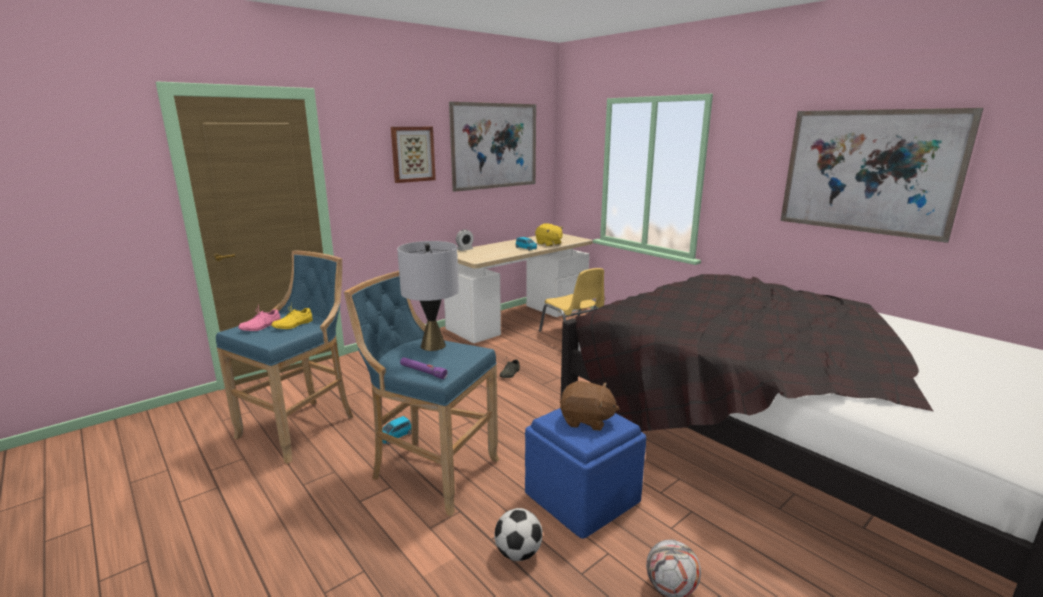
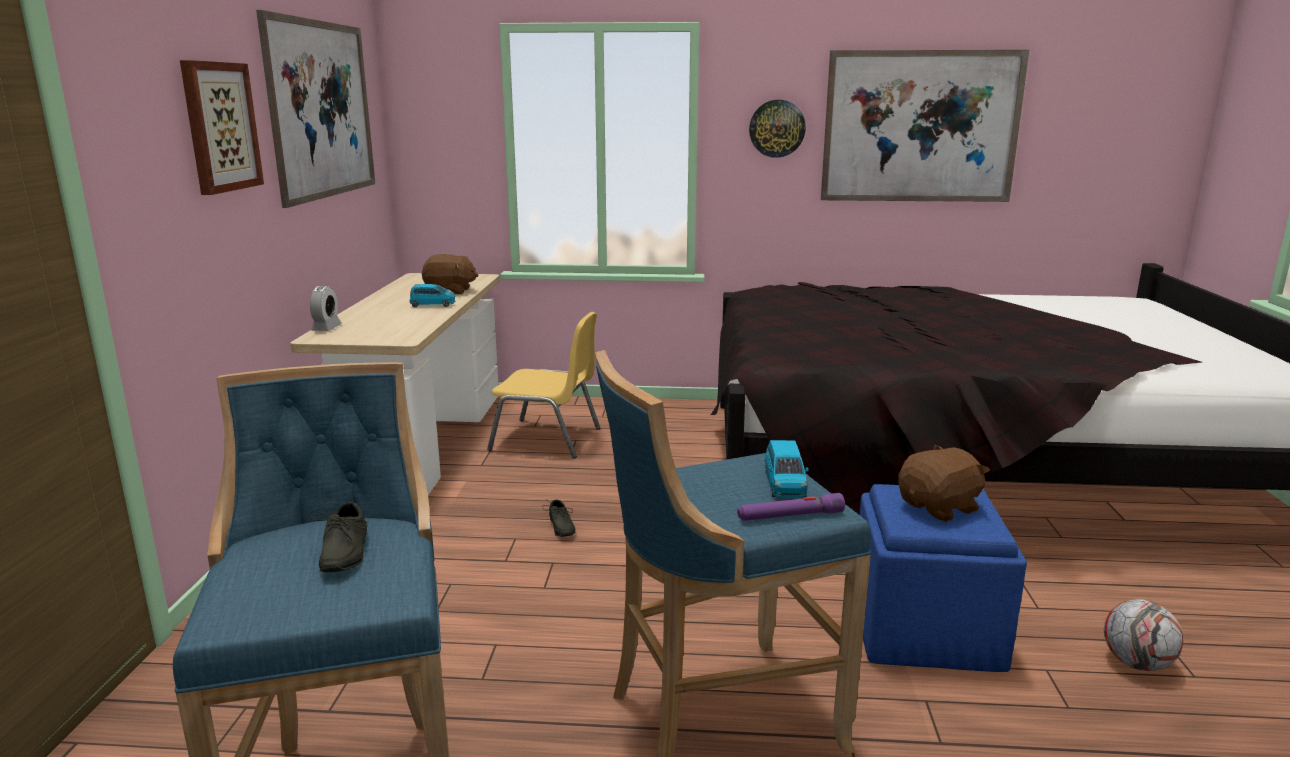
camera: 45 degrees left, 0 degrees up
(260, 326) = (269, 589): pink shoe -> none
(292, 325) = (340, 554): yellow shoe -> grey shoe
(395, 436) = (567, 706): blue toy car -> blue toy car (785, 484)
(432, 345) = (696, 479): grey table lamp -> none
(518, 553) = (990, 734): football -> none
(549, 244) = (450, 291): yellow plush toy -> brown plush toy
(755, 166) = (777, 128): none -> wall clock

